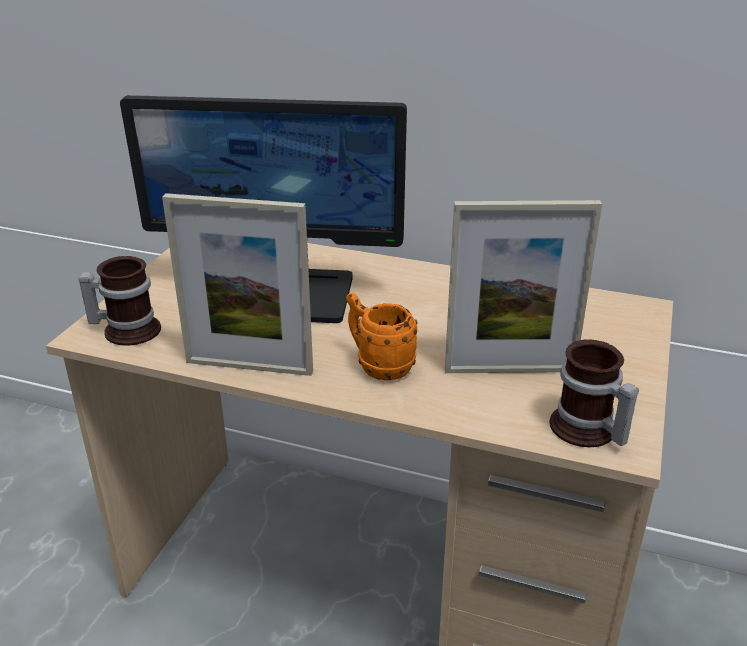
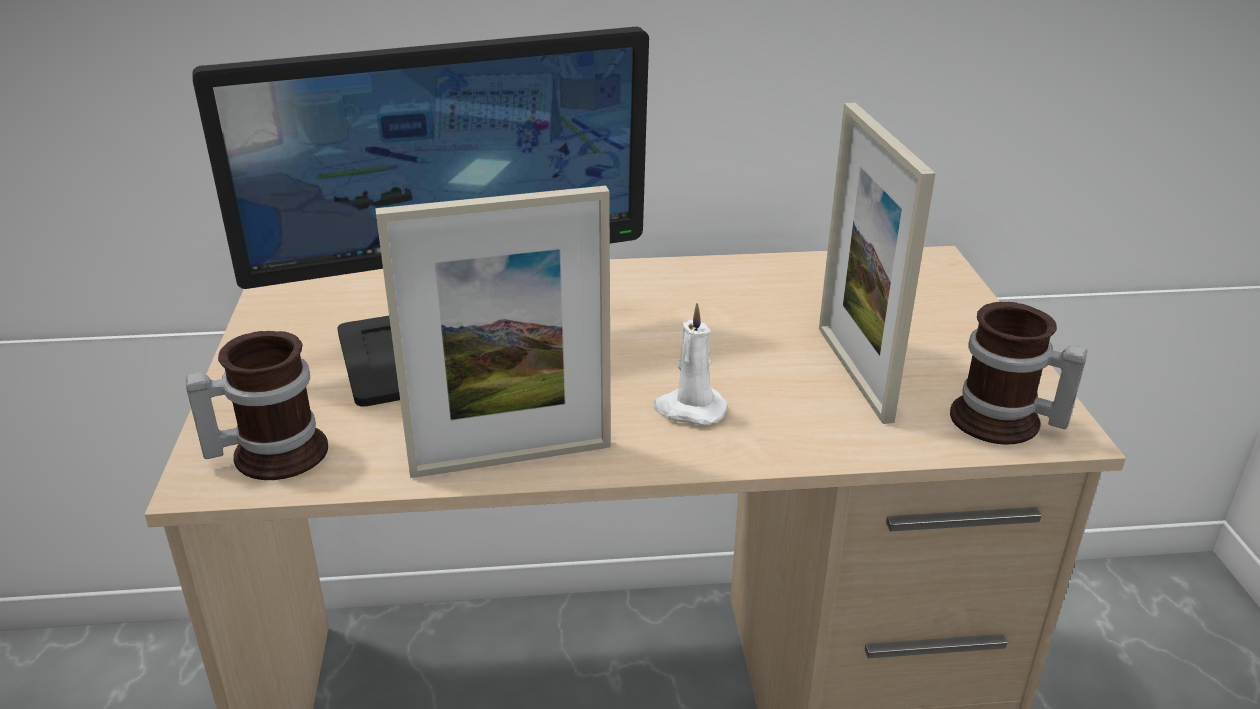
camera: 25 degrees left, 0 degrees up
(378, 365) = (689, 409): orange mug -> white candle
(510, 370) = (853, 372): picture frame -> picture frame turned 105 degrees clockwise

